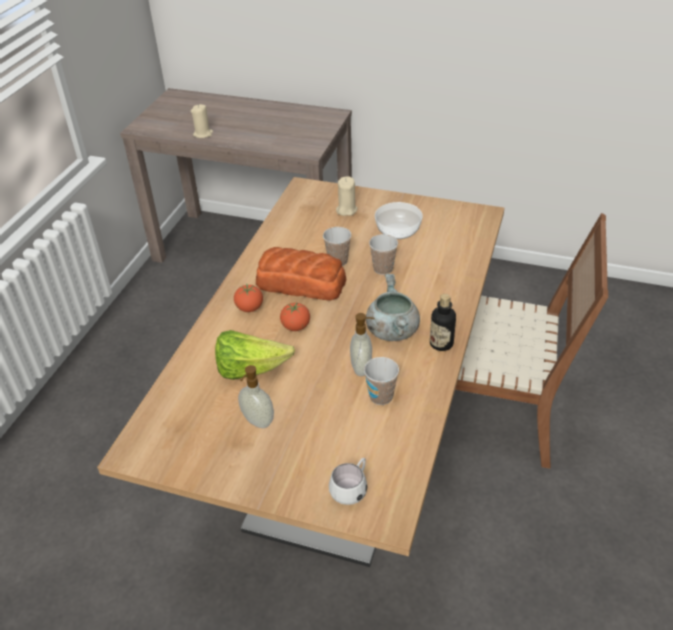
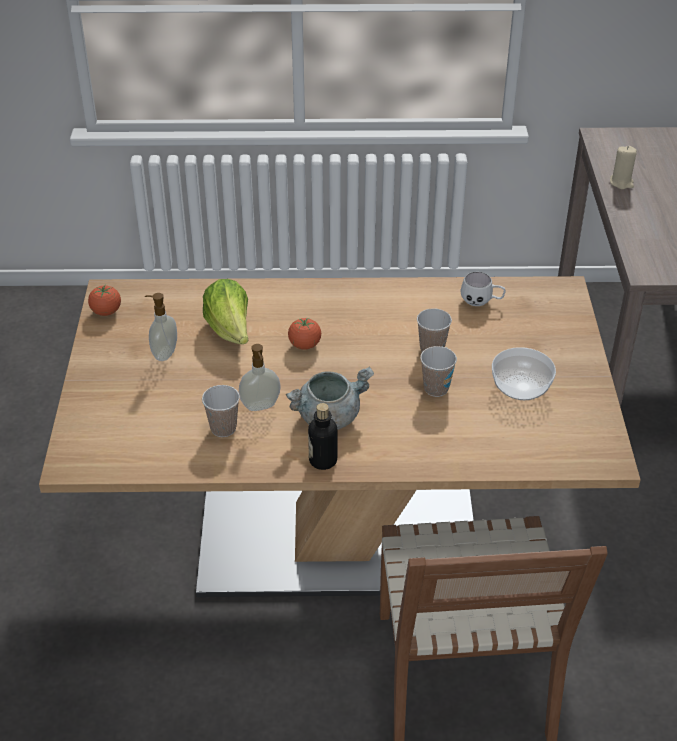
camera: 70 degrees right, 0 degrees up
(249, 308) = (320, 306): tomato -> tomato (106, 312)
(300, 283) = (378, 331): bread -> none
(346, 210) = (538, 334): beige candle -> none
(351, 490) = (97, 433): white mug -> white mug (481, 302)

